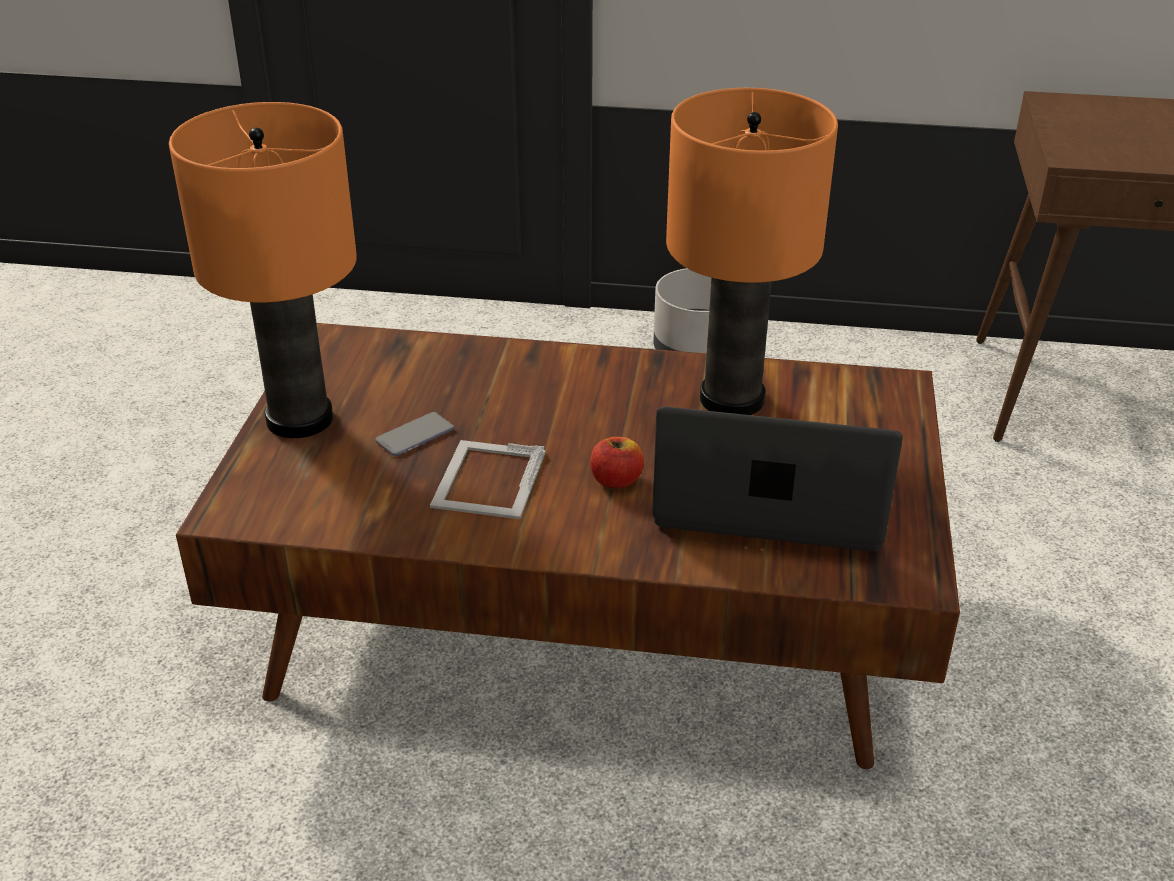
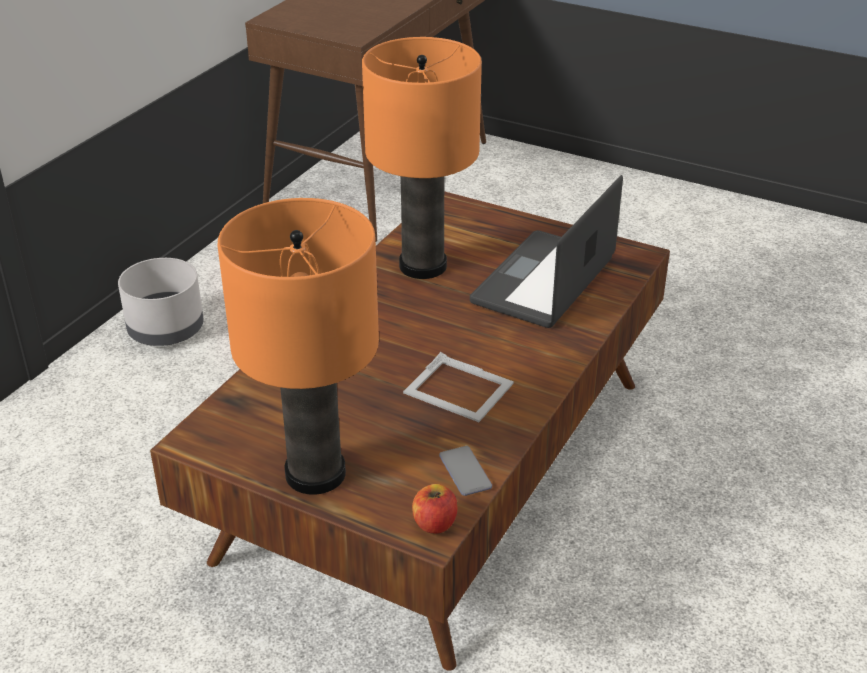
camera: 70 degrees left, 0 degrees up
(415, 435) = (380, 414): phone -> phone (465, 472)
(616, 480) = (490, 333): apple -> apple (434, 523)

